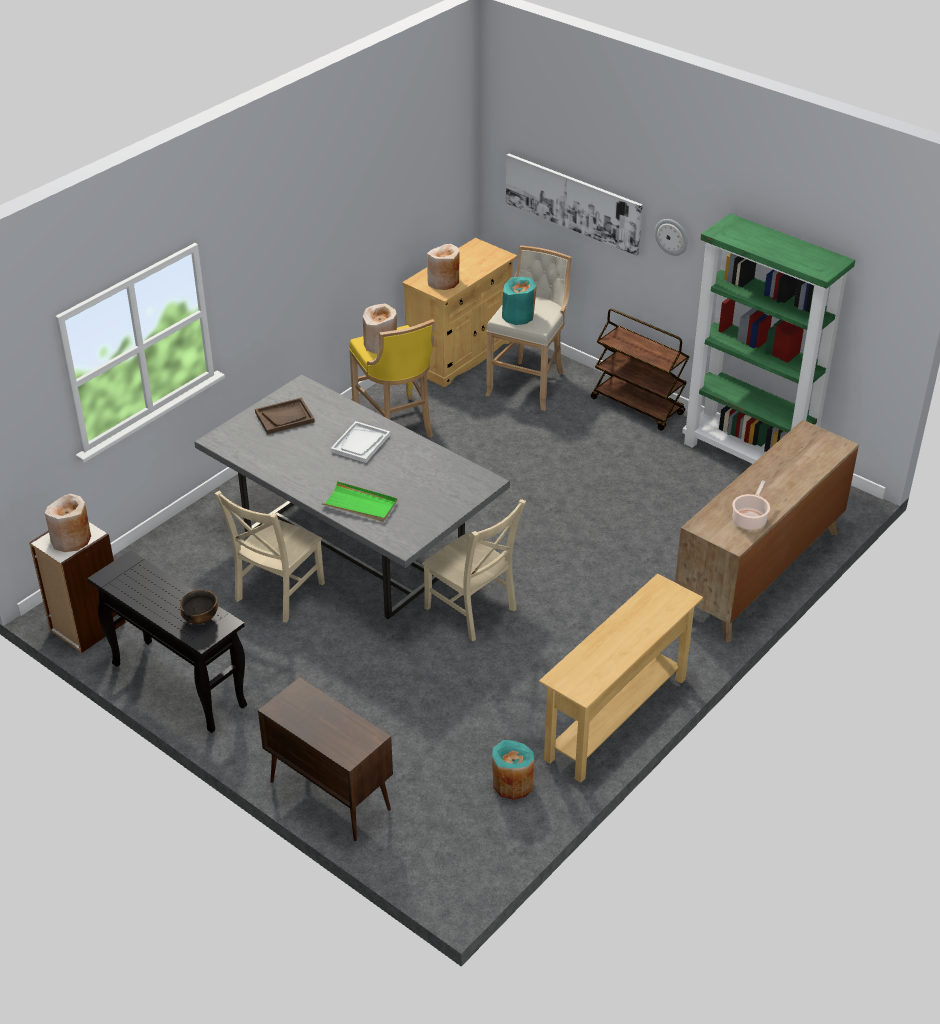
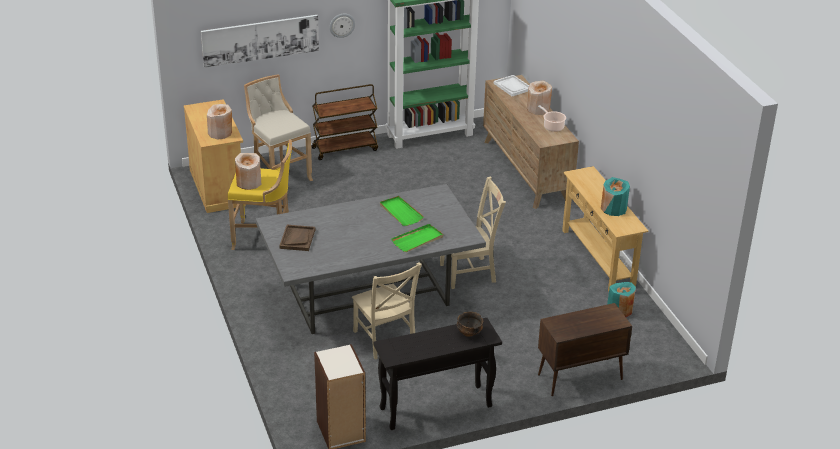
camera: 60 degrees left, 5 degrees down
(71, 539) = (342, 361): beige vase -> beige vase (538, 109)
(360, 443) = (356, 220): white tray -> white tray (512, 86)
(408, 469) = (400, 212): none -> green tray
(518, 316) = (277, 126): turquoise vase -> turquoise vase (613, 208)

